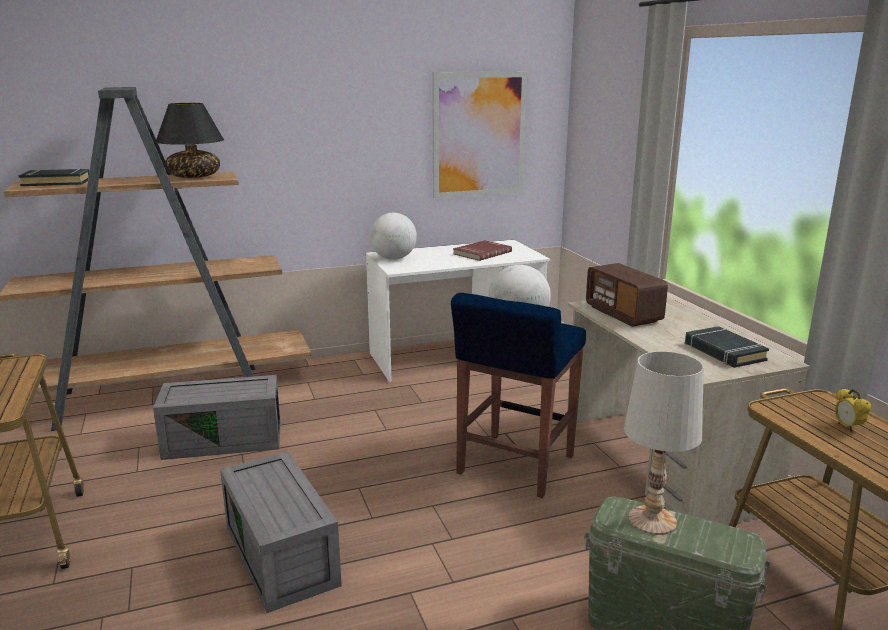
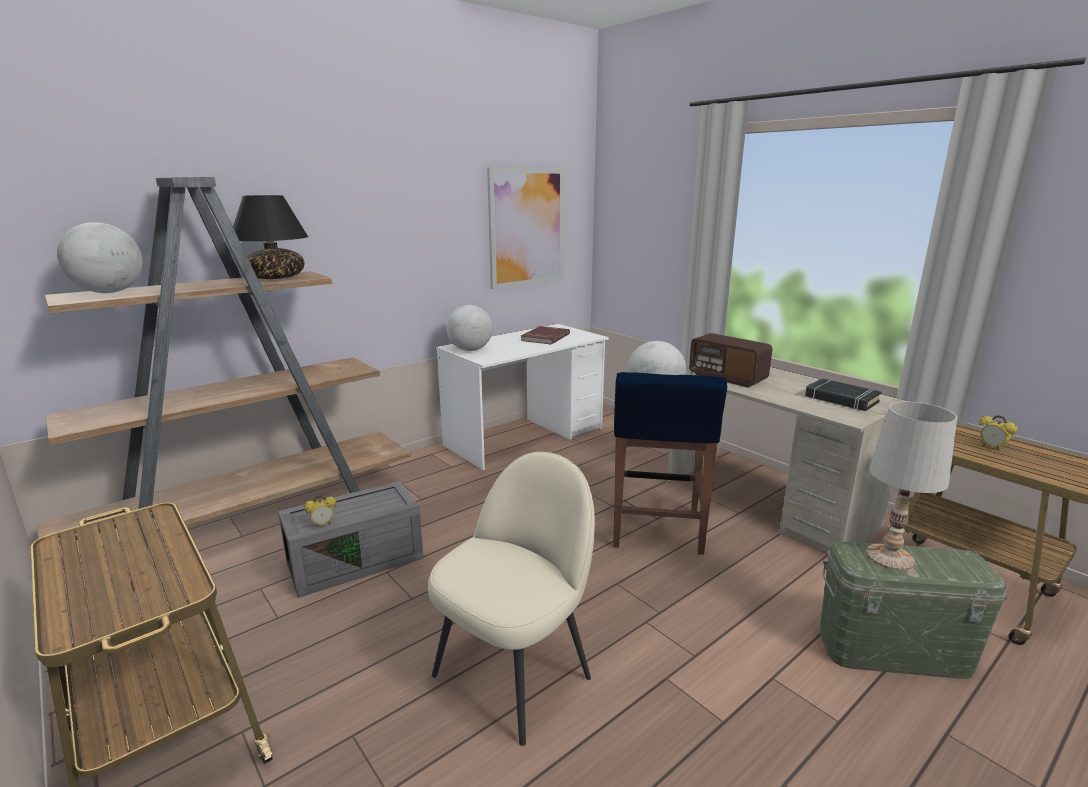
camera: 20 degrees left, 0 degrees up
(57, 182) = (109, 292): black book -> globe
(187, 399) = (323, 524): none -> alarm clock
(284, 556) = (515, 673): grey storage box -> beige chair

